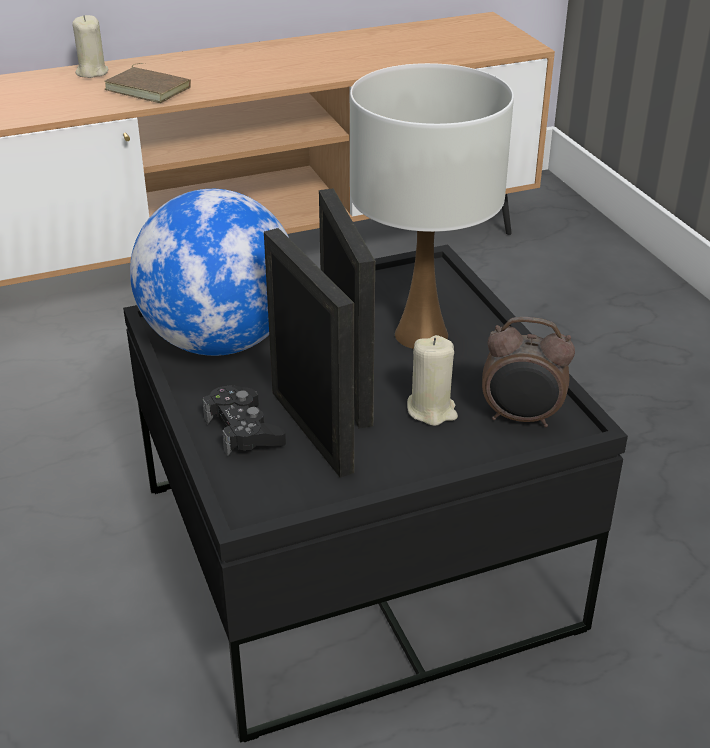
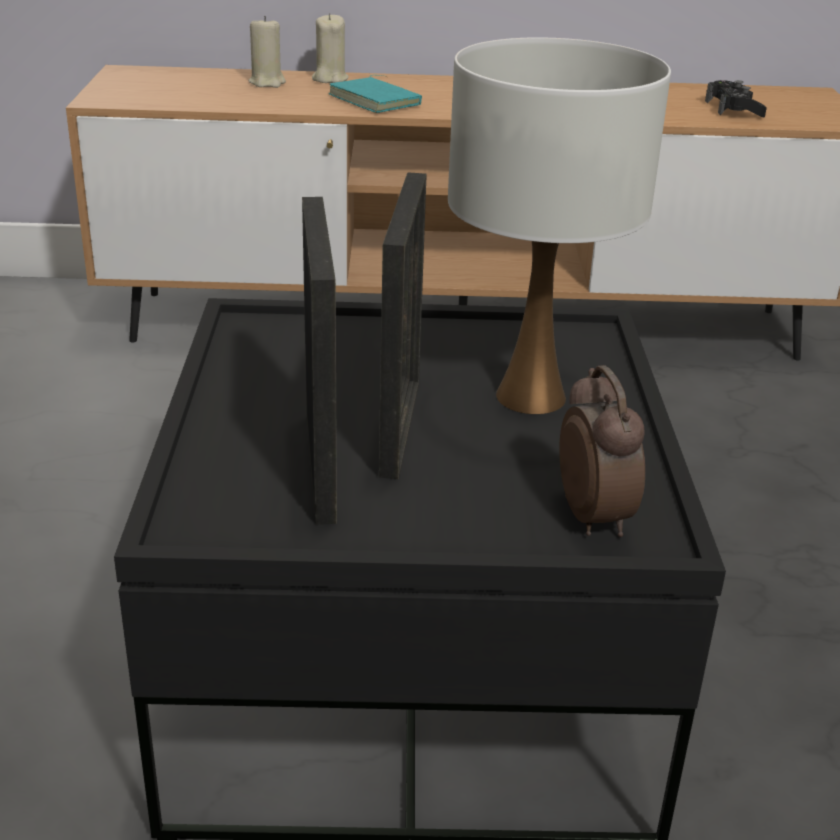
camera: 20 degrees right, 5 degrees down
(150, 88) = (377, 100): brown book -> turquoise book
(220, 341) = (289, 353): globe -> none
(243, 430) = (243, 446): black game controller -> black game controller (733, 109)
(431, 410) = (484, 479): beige candle -> beige candle (267, 83)
(521, 418) = (595, 516): alarm clock -> alarm clock turned 135 degrees counterclockwise

